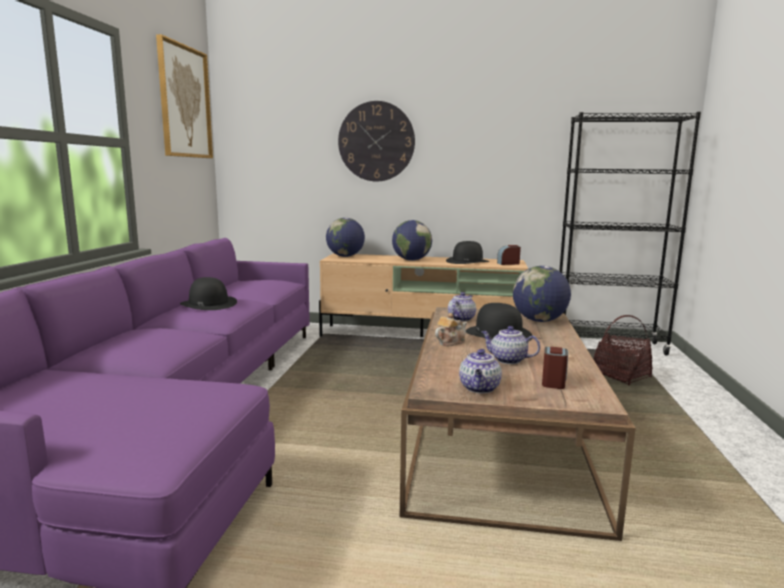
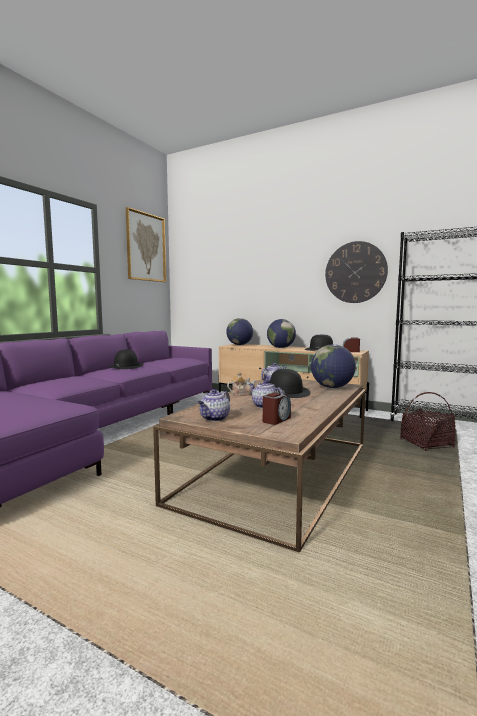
camera: 20 degrees right, 5 degrees down
(376, 141) = (264, 266): wall clock -> wall clock (355, 272)

